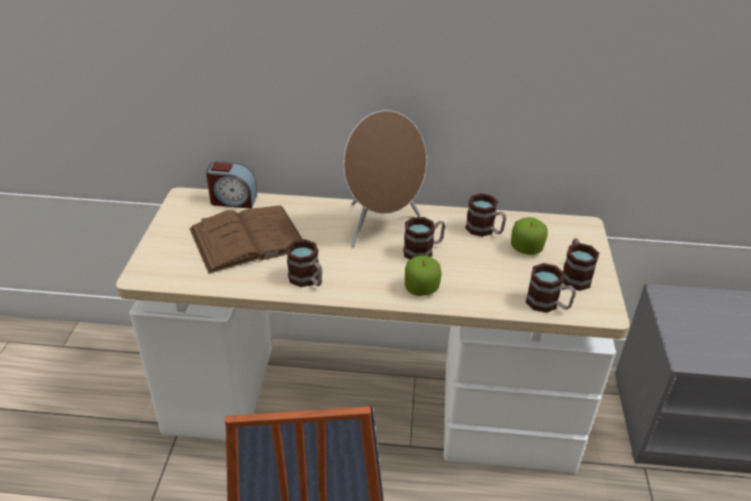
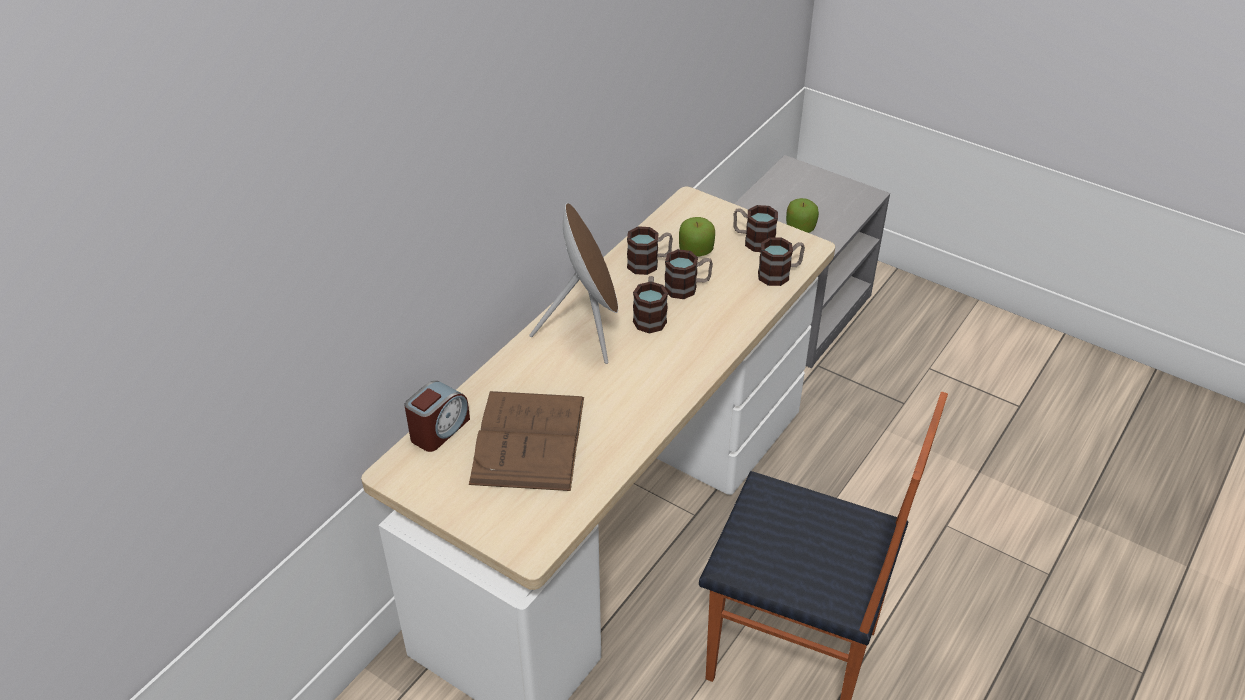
camera: 60 degrees left, 5 degrees up
(307, 280) = (637, 416): mug -> mug (687, 287)
(421, 288) = (705, 341): apple -> apple (800, 227)

